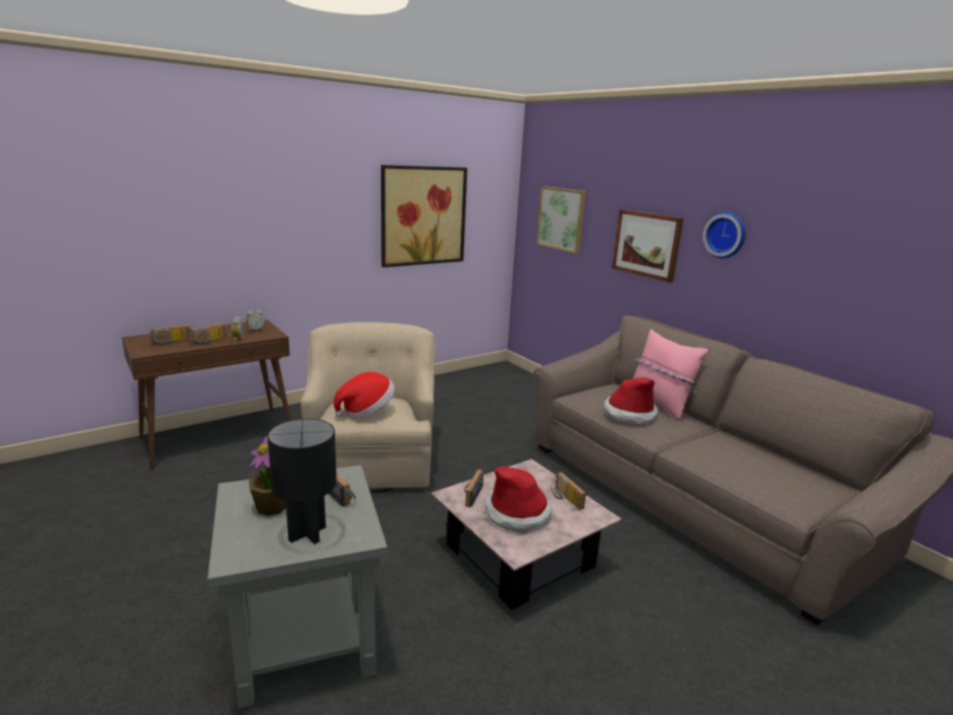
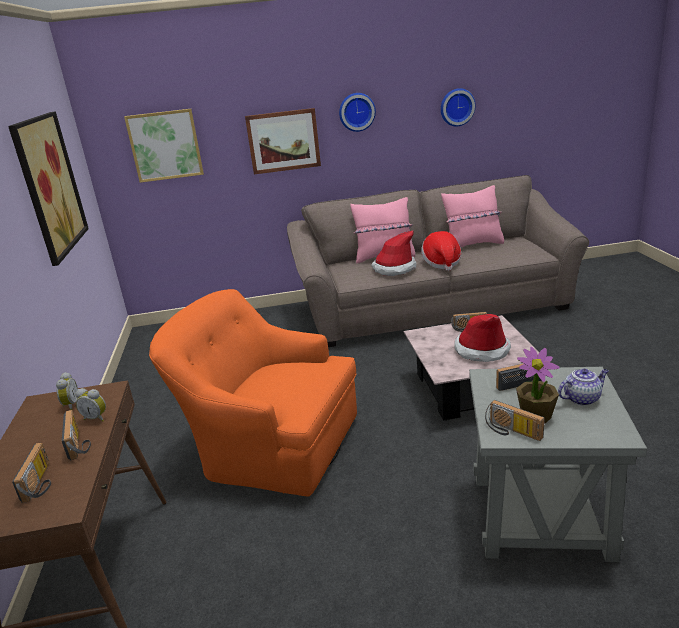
camera: 60 degrees left, 5 degrees up
(308, 533) = (582, 398): black table lamp -> teapot
(366, 411) = (298, 381): hat -> hat (441, 263)
(371, 459) = (270, 445): beige armchair -> orange armchair
(470, 494) = (446, 365): radio -> radio (511, 432)
(762, 453) = (473, 245): none -> pink pillow
(863, 267) = (456, 107): none -> wall clock

